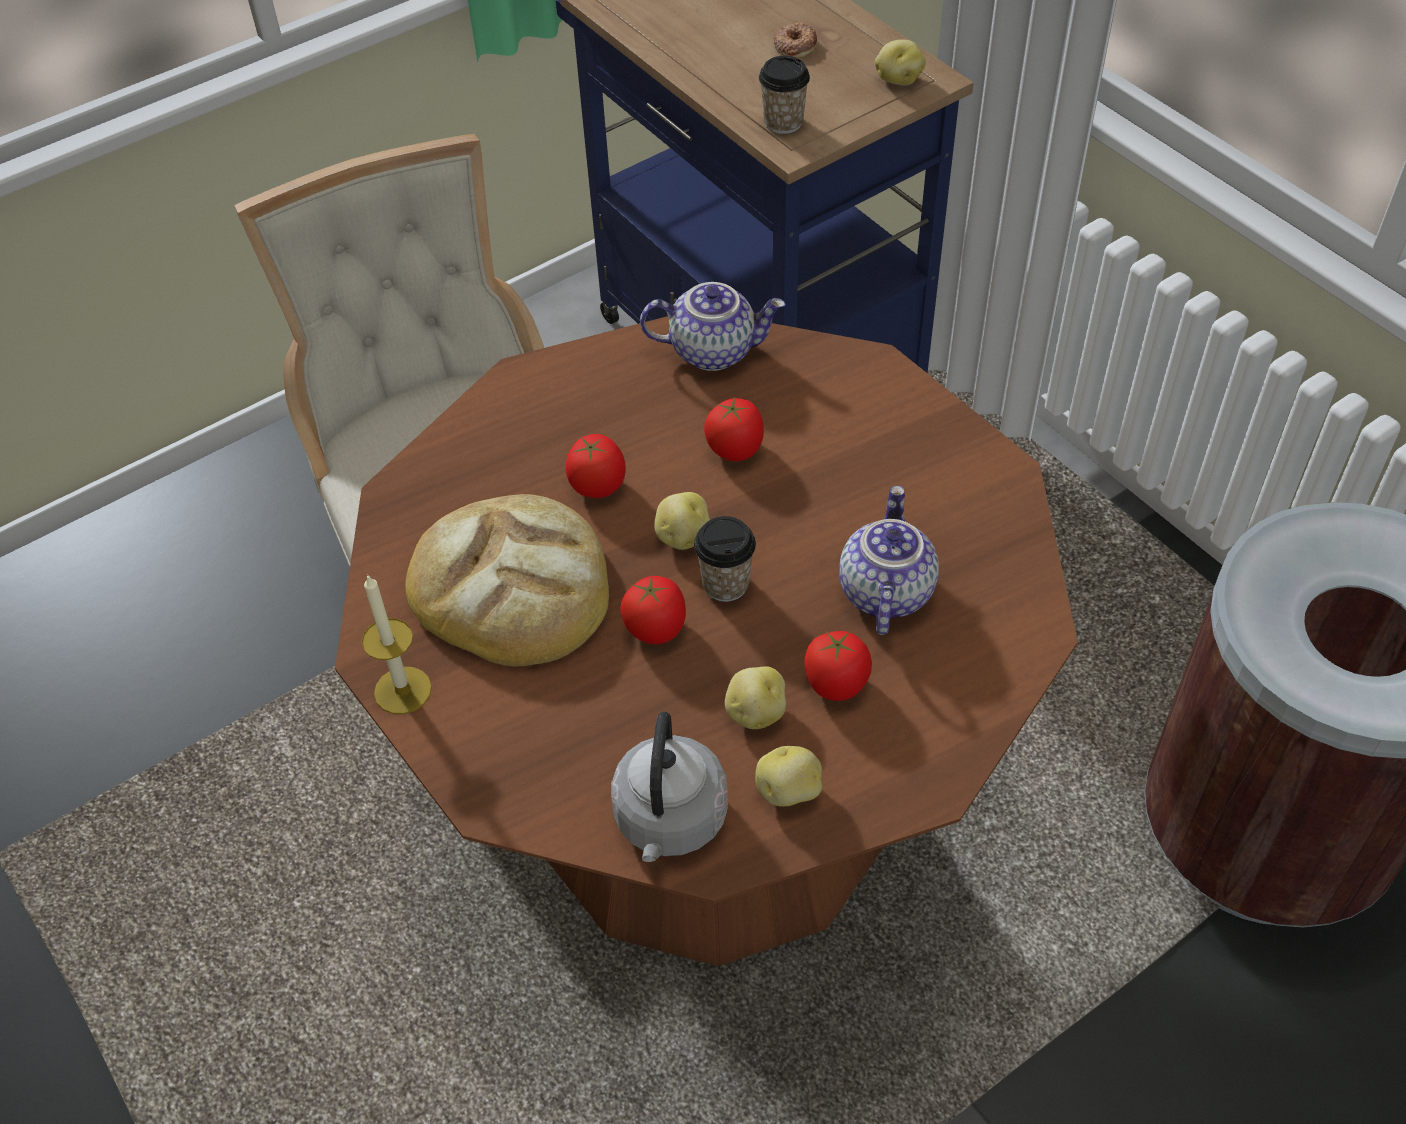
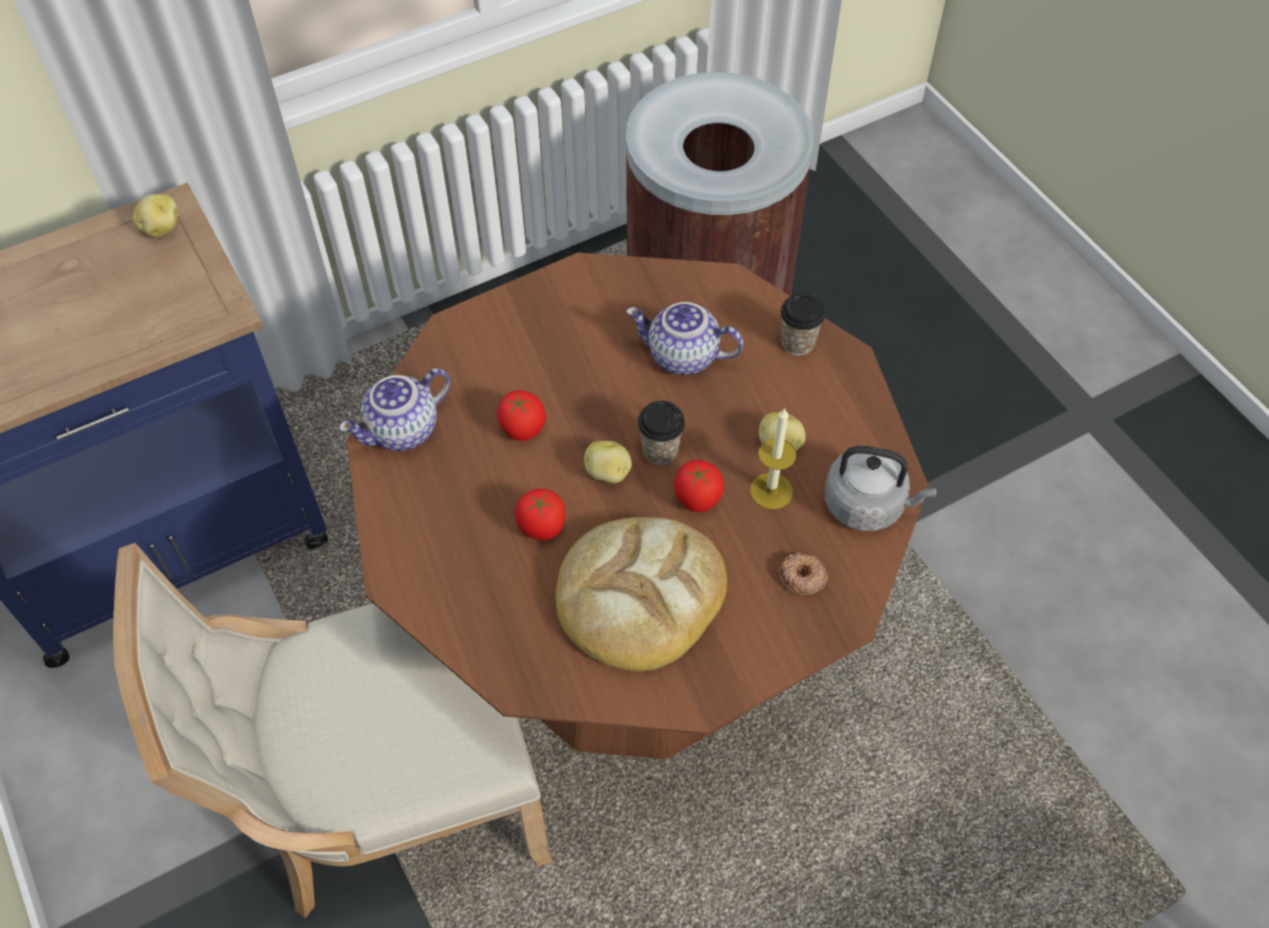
camera: 85 degrees left, 5 degrees up
(403, 690) = (736, 678): candle -> candle (771, 491)
(714, 350) = (403, 431): teapot -> teapot turned 135 degrees counterclockwise
(783, 122) = (187, 314): cup -> cup (798, 342)
(790, 791) = (847, 433): potato -> none
(794, 45) = (73, 291): donut -> donut (802, 577)
(837, 684) = (760, 395): tomato -> none

